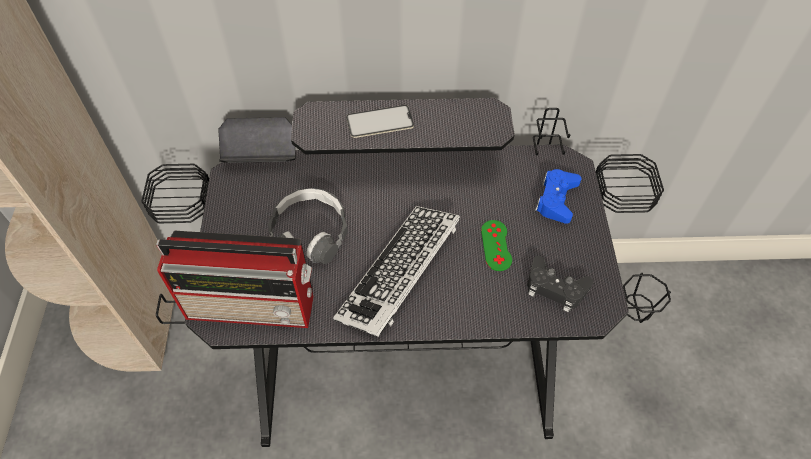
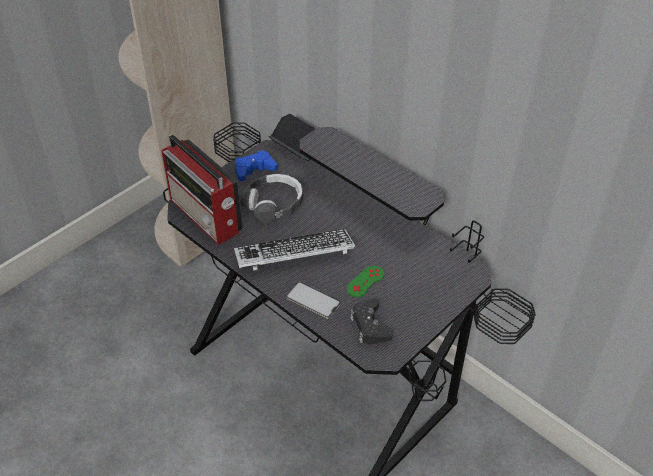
camera: 45 degrees right, 10 degrees down
(380, 122) = (357, 160): phone -> phone (313, 300)
(556, 199) = (435, 286): blue game controller -> blue game controller (254, 170)

